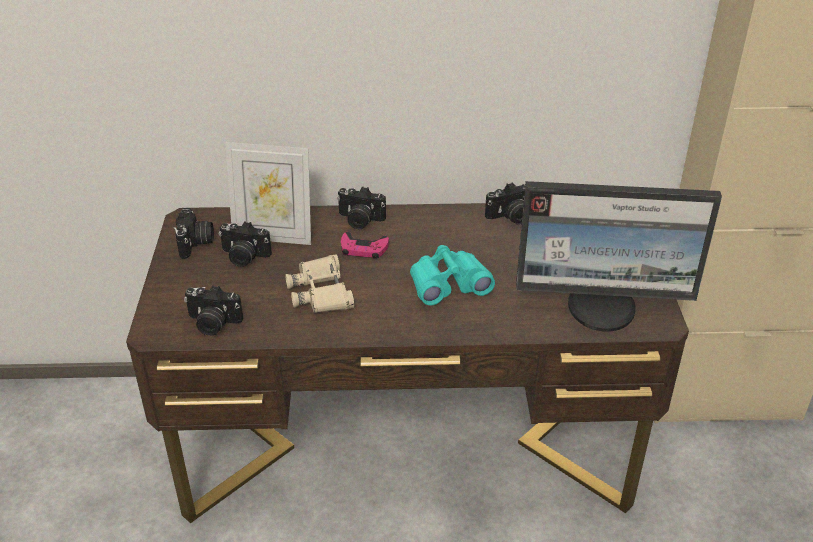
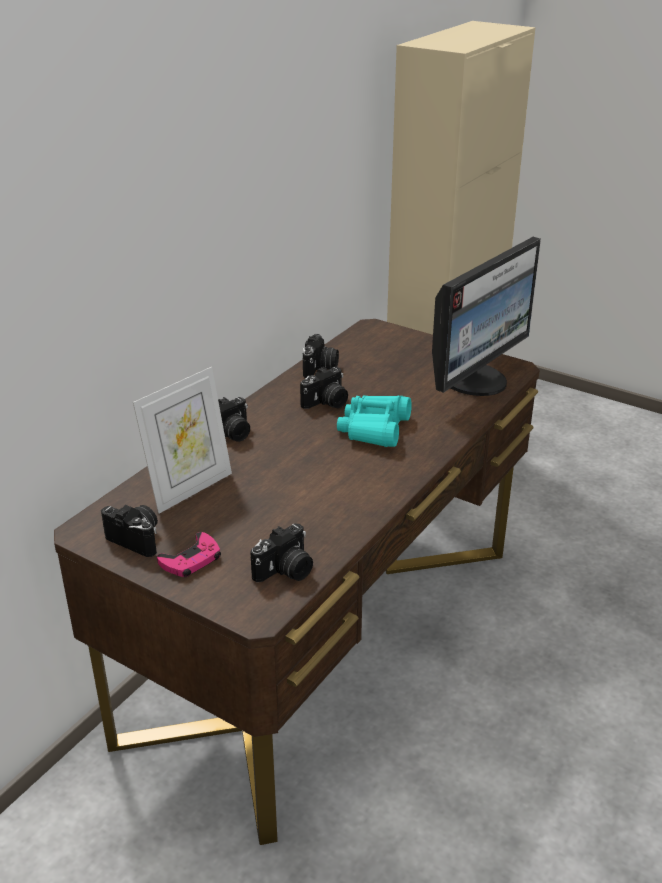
camera: 55 degrees left, 5 degrees down
(243, 257) = (200, 517): camera -> camera (326, 403)
(321, 292) = (310, 493): beige binoculars -> none
(363, 249) = (275, 449): pink game controller -> pink game controller (191, 560)

